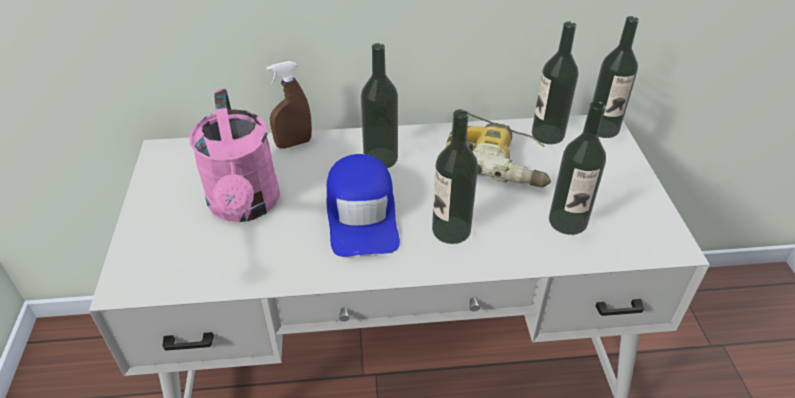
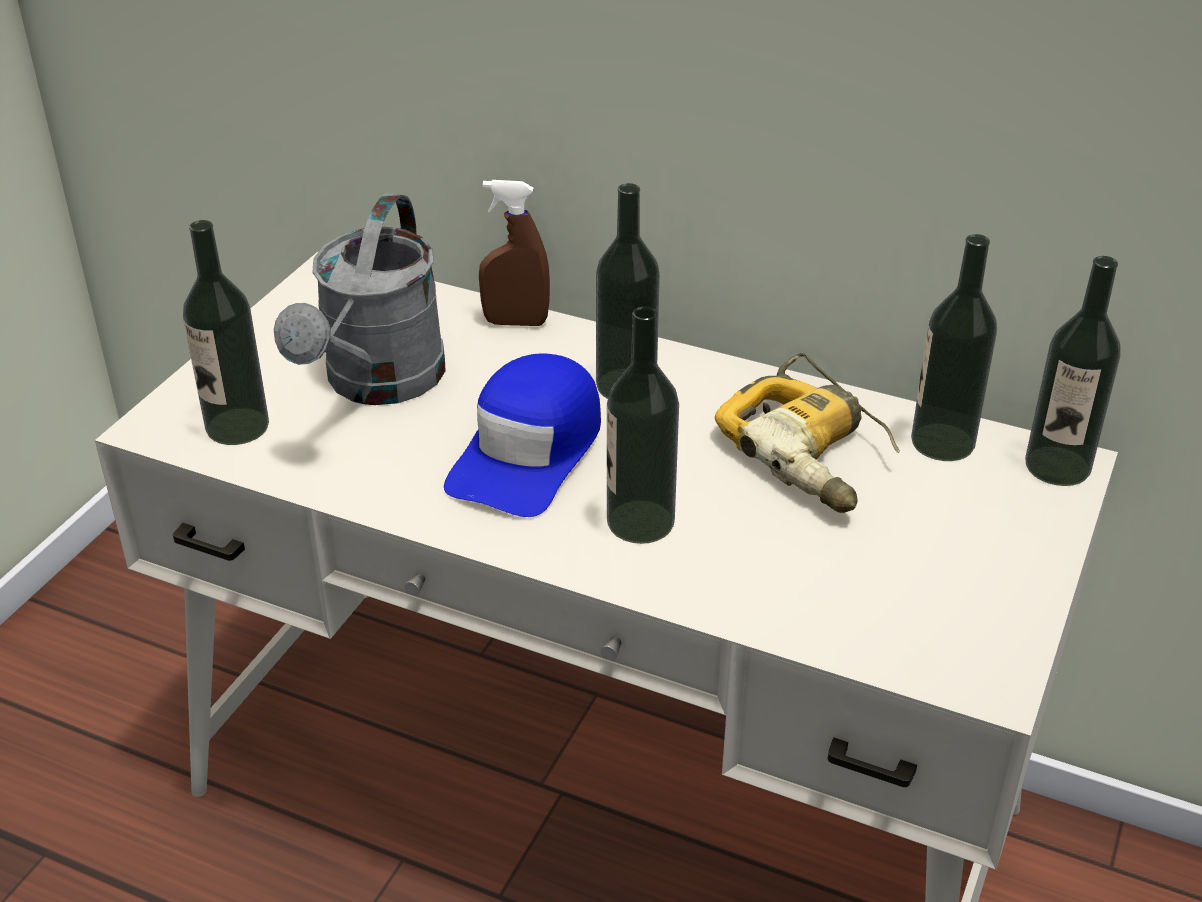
camera: 30 degrees right, 5 degrees down
(245, 206) = (377, 384): pink watering can -> grey watering can
(567, 221) = (841, 580): bottle -> bottle (237, 426)

